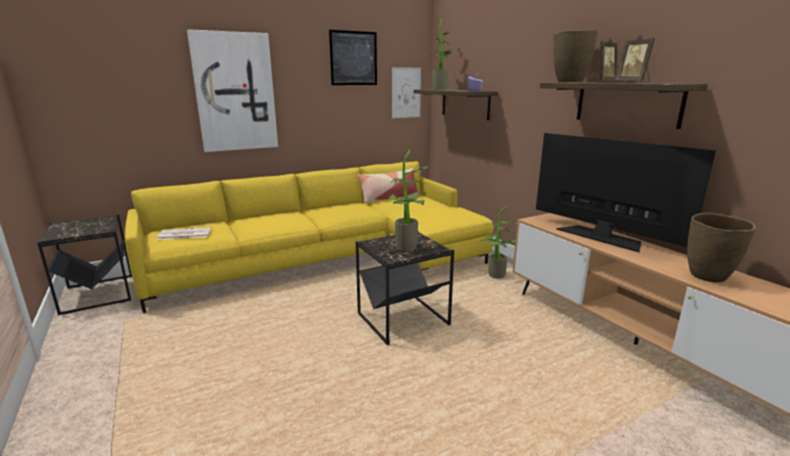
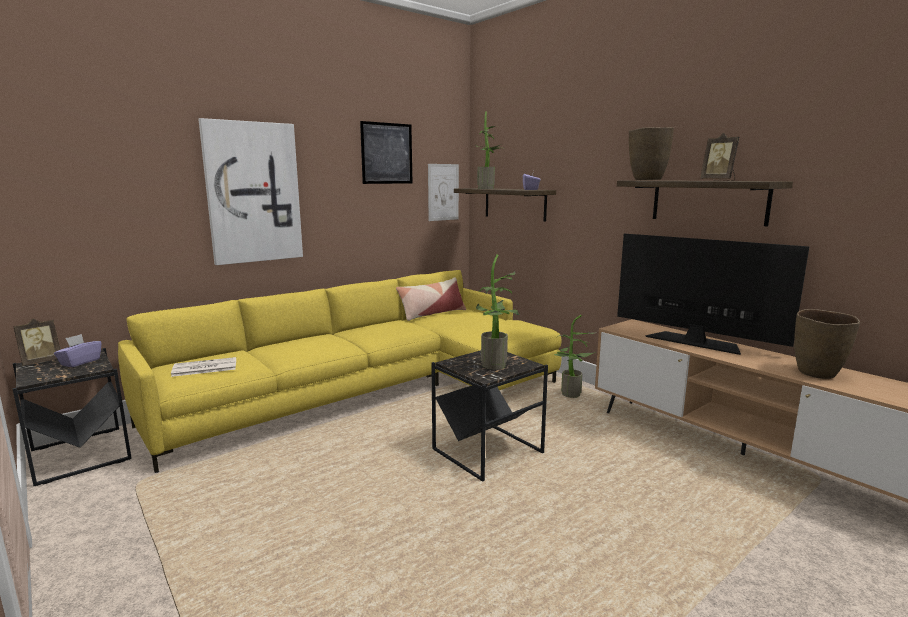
camera: 10 degrees left, 5 degrees down
(94, 224) = (80, 362): none -> purple tissue box
(602, 82) = (683, 180): picture frame -> picture frame (41, 362)

